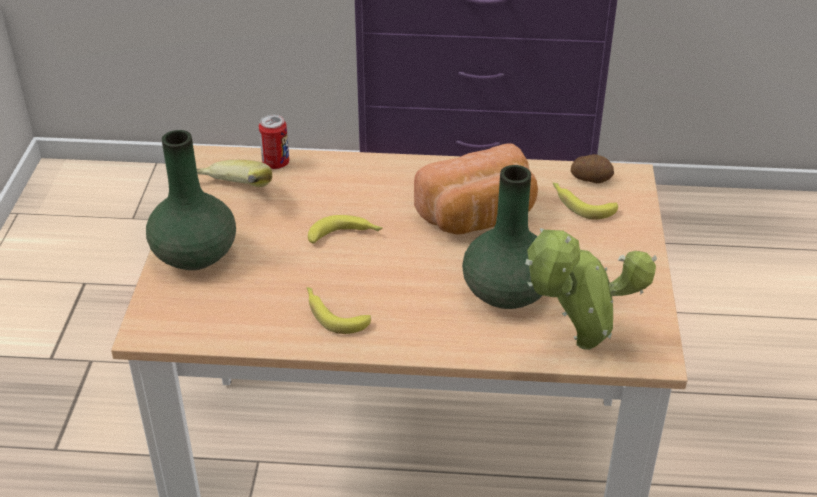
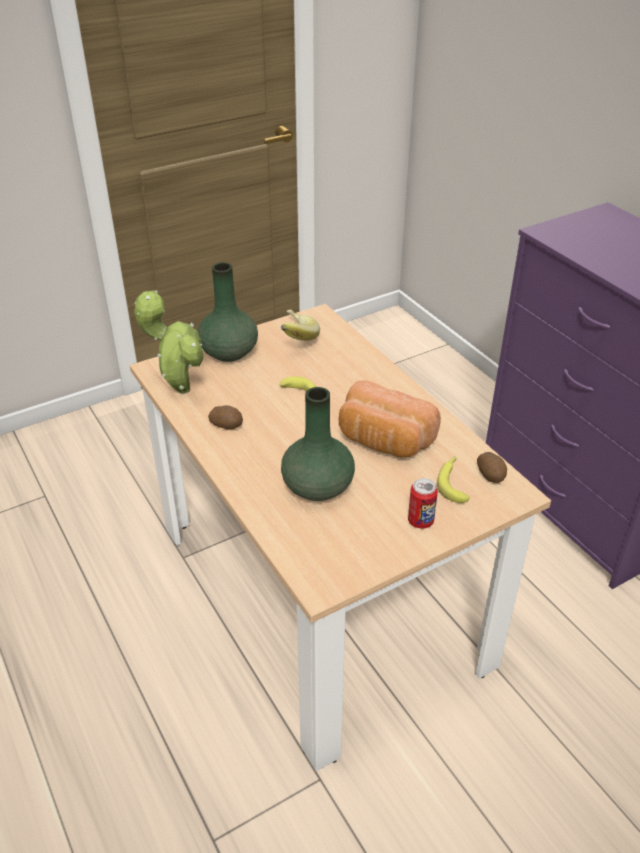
camera: 55 degrees right, 0 degrees up
(276, 163) = (342, 339): can -> can (420, 521)
(333, 314) = (226, 424): banana -> potato
(578, 345) = (295, 543): potted plant -> potted plant (179, 388)

